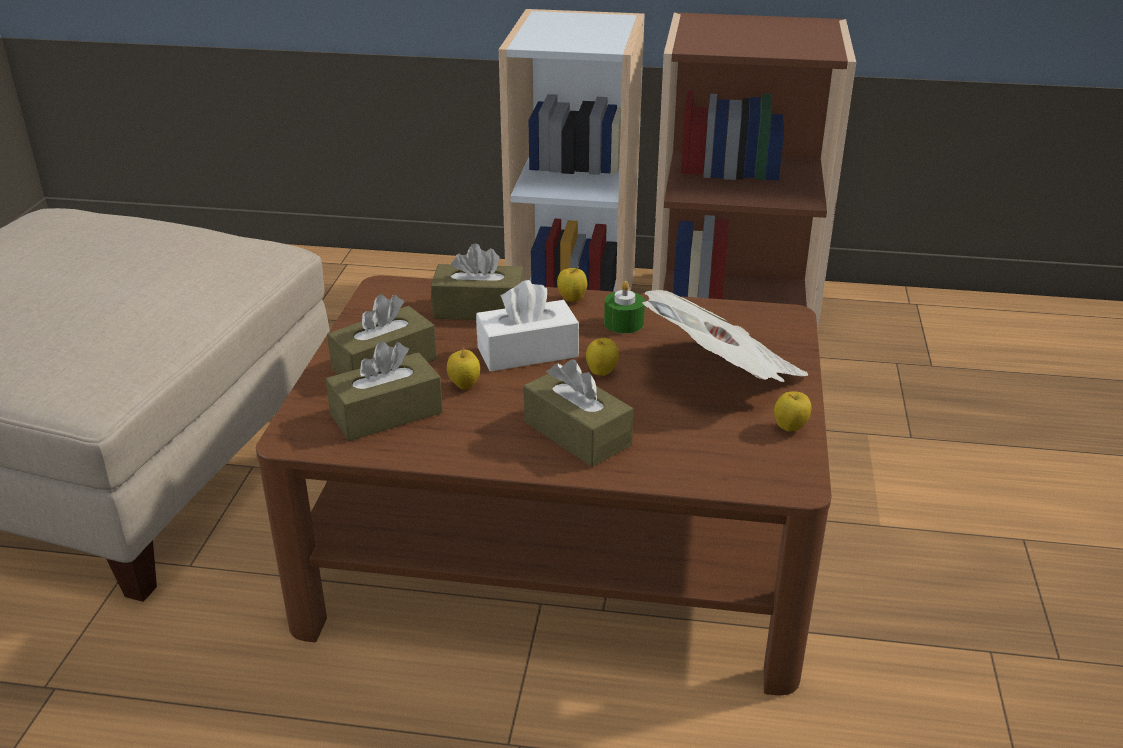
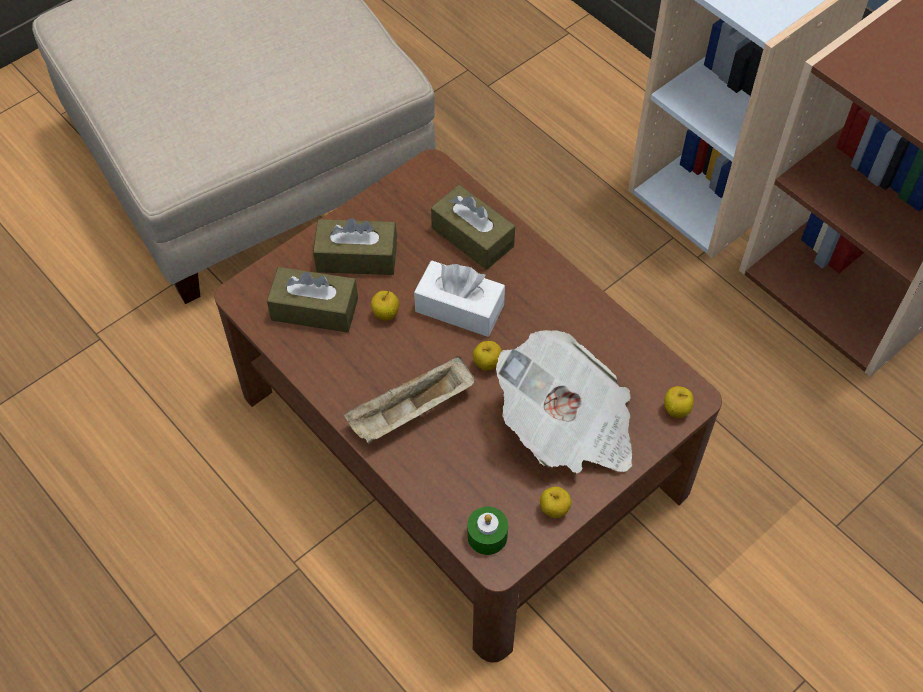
camera: 40 degrees right, 25 degrees up
(572, 299) = (549, 270): apple -> apple (676, 411)
(577, 433) = (411, 412): brown tissue box -> beige tray
(624, 323) = (558, 322): green candle -> green candle (487, 536)

